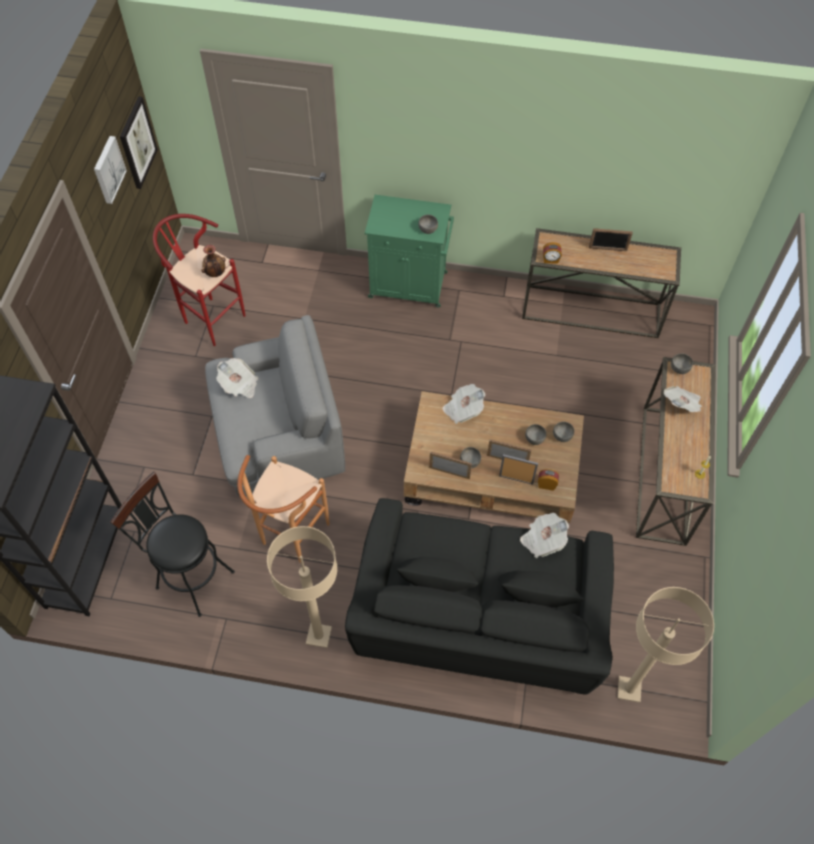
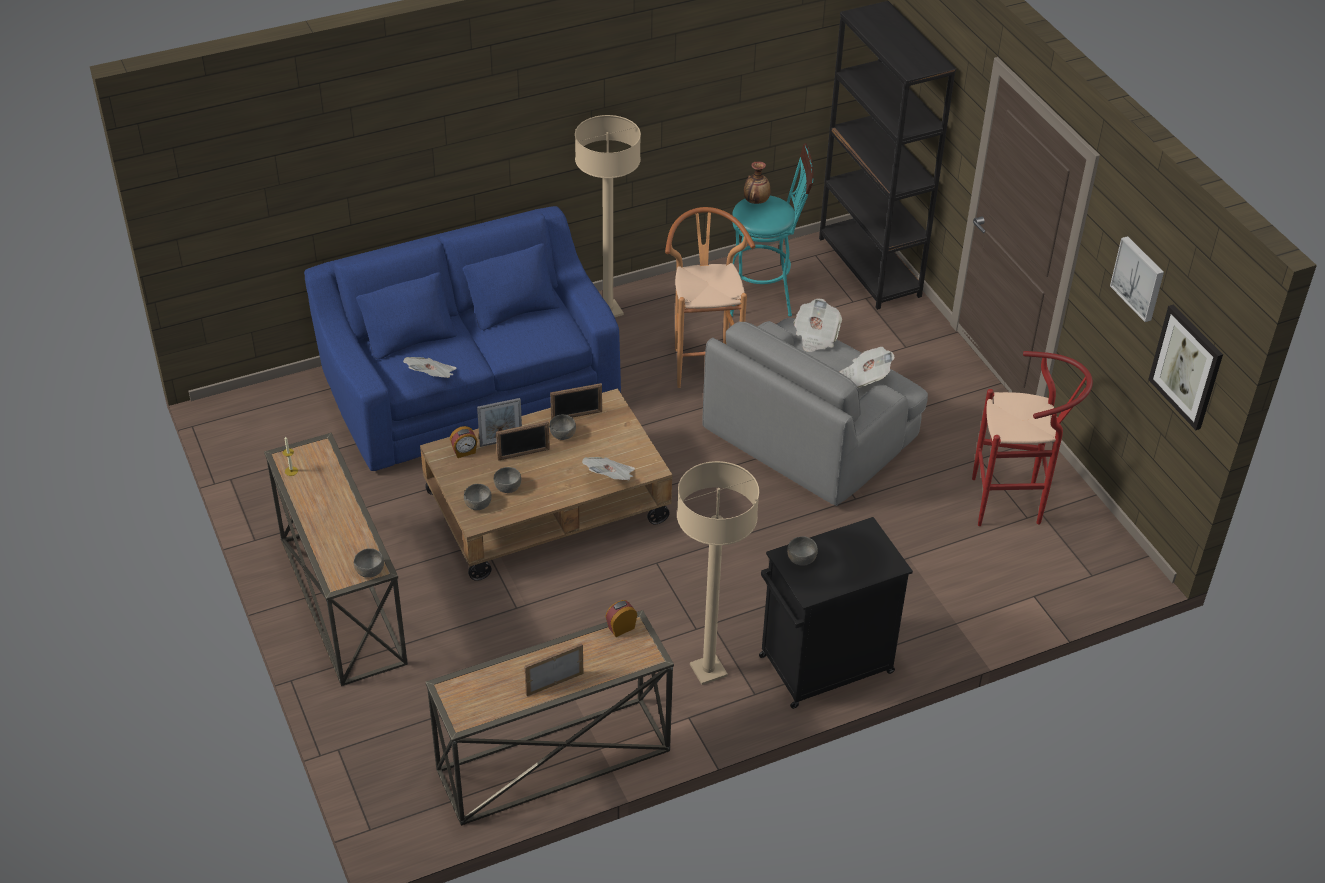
camera: 145 degrees right, 15 degrees down
(189, 576) = (765, 296): black stool -> turquoise stool
(215, 273) = (999, 422): vase -> vase (755, 201)
(409, 285) = (823, 666): green cabinet -> black cabinet
(478, 617) = (469, 386): black sofa -> blue sofa
(629, 689) = (285, 399): beige floor lamp -> beige floor lamp (708, 670)
(681, 404) = (346, 532): newspaper -> newspaper (815, 336)

